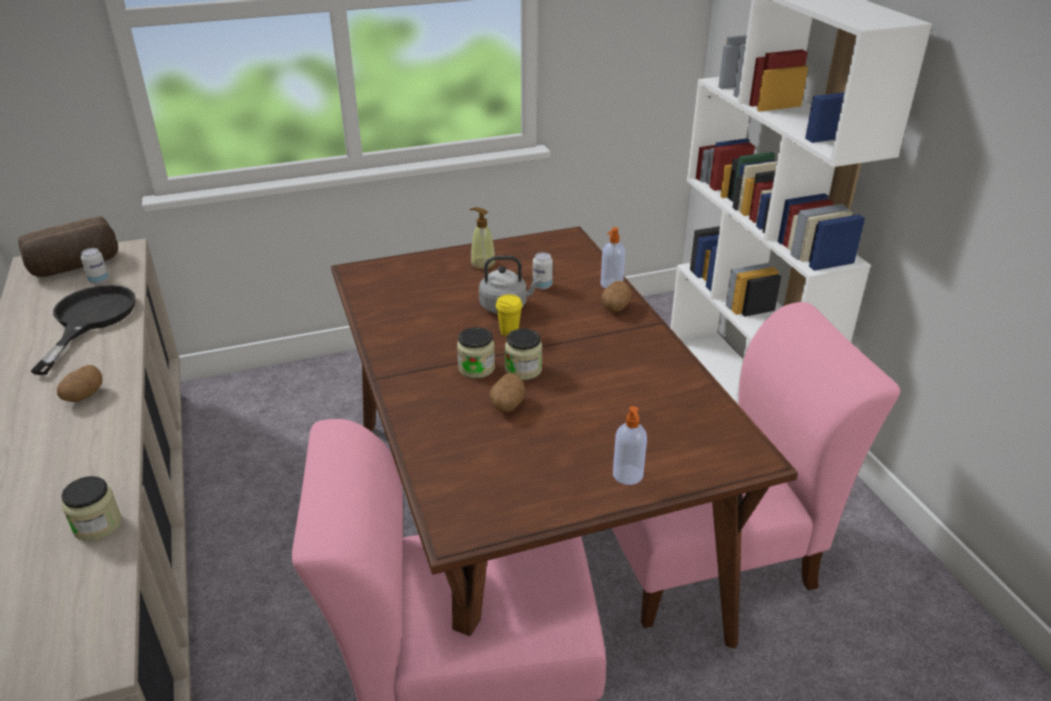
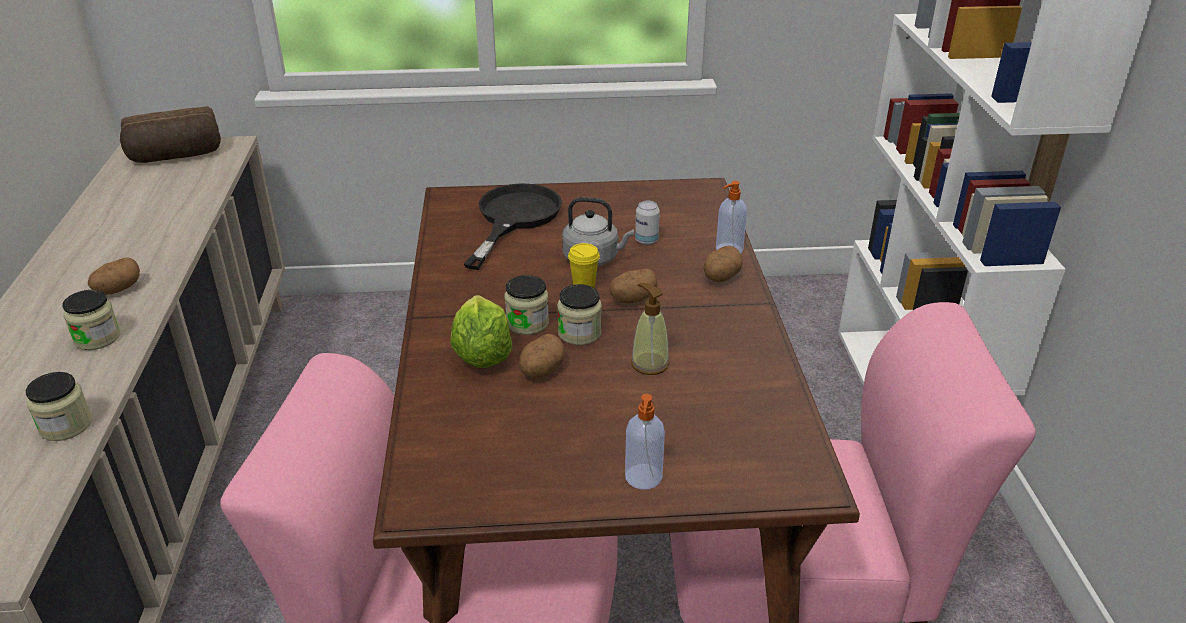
camera: 15 degrees right, 0 degrees up
(86, 442) = (97, 338): none -> jar
(89, 320) = (161, 212): black frying pan -> black frying pan (514, 218)
(99, 281) = (190, 174): can -> none
(451, 400) = (481, 355): none -> lettuce
(482, 264) = (590, 207): soap dispenser -> soap dispenser (649, 364)
(553, 335) = (632, 299): none -> potato

